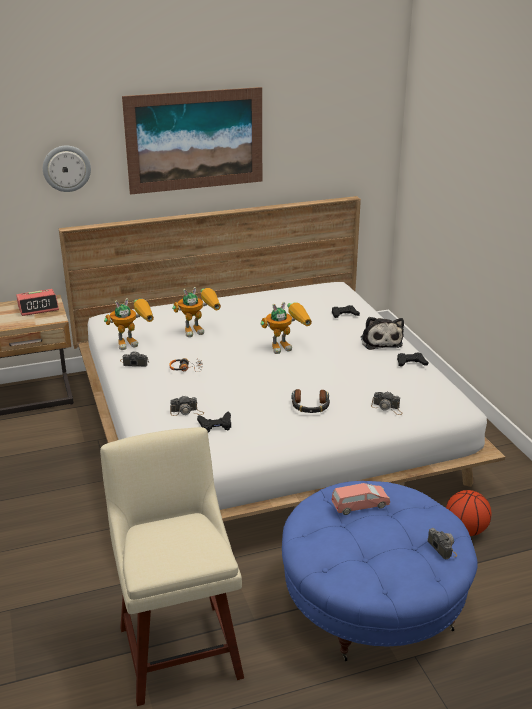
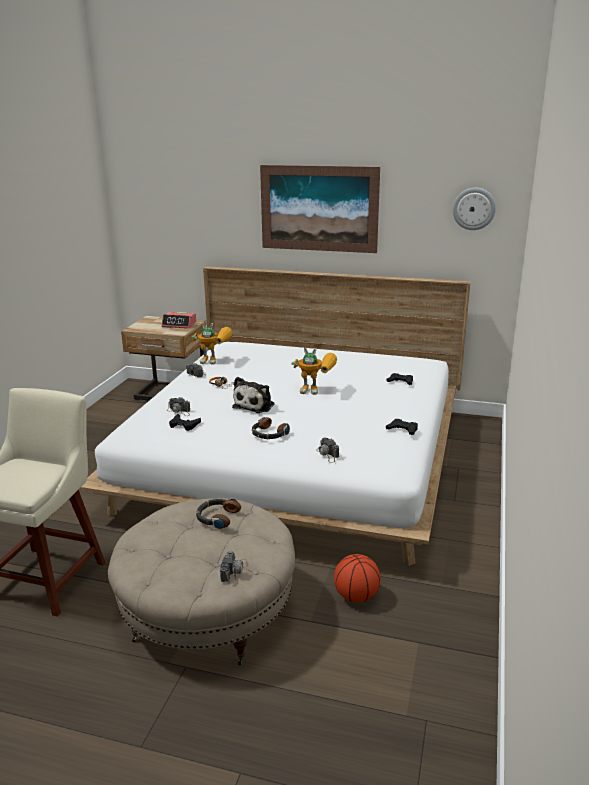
camera: 35 degrees right, 5 degrees down
(66, 168) = (216, 219): wall clock -> wall clock (474, 208)
(200, 330) = (271, 365): toy robot -> none
(360, 505) = (217, 517): pink toy car -> headphones
(373, 602) = (208, 613): blue ottoman -> beige ottoman
(380, 341) = (401, 408): plush toy -> plush toy (255, 405)

